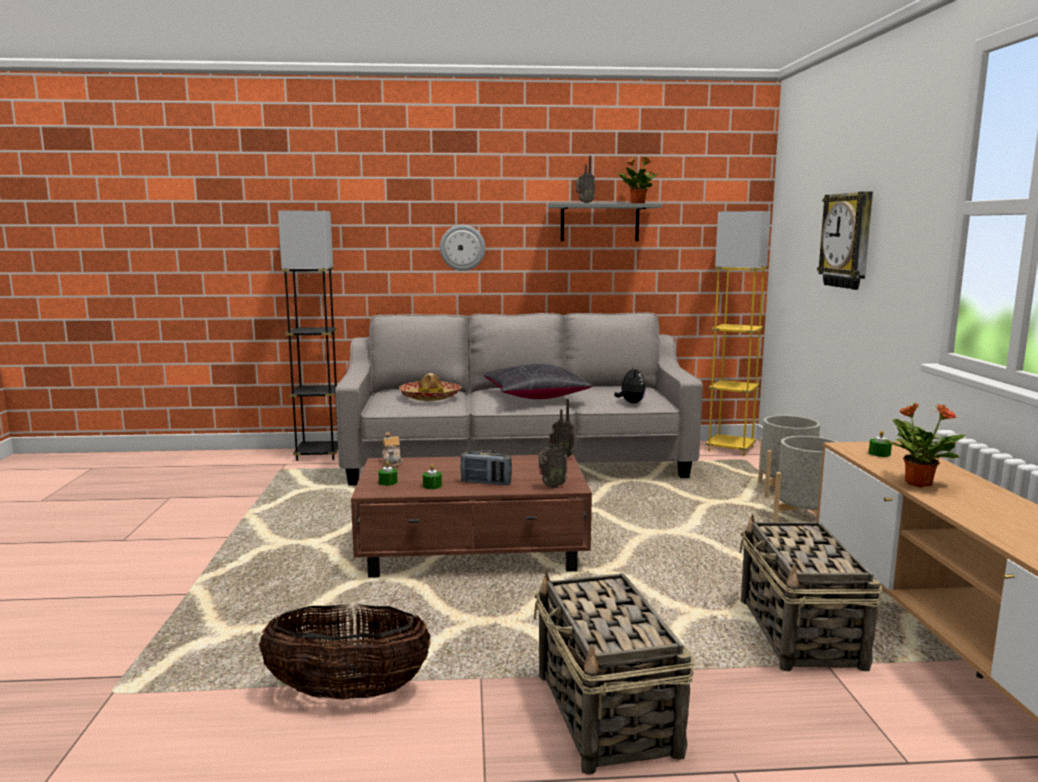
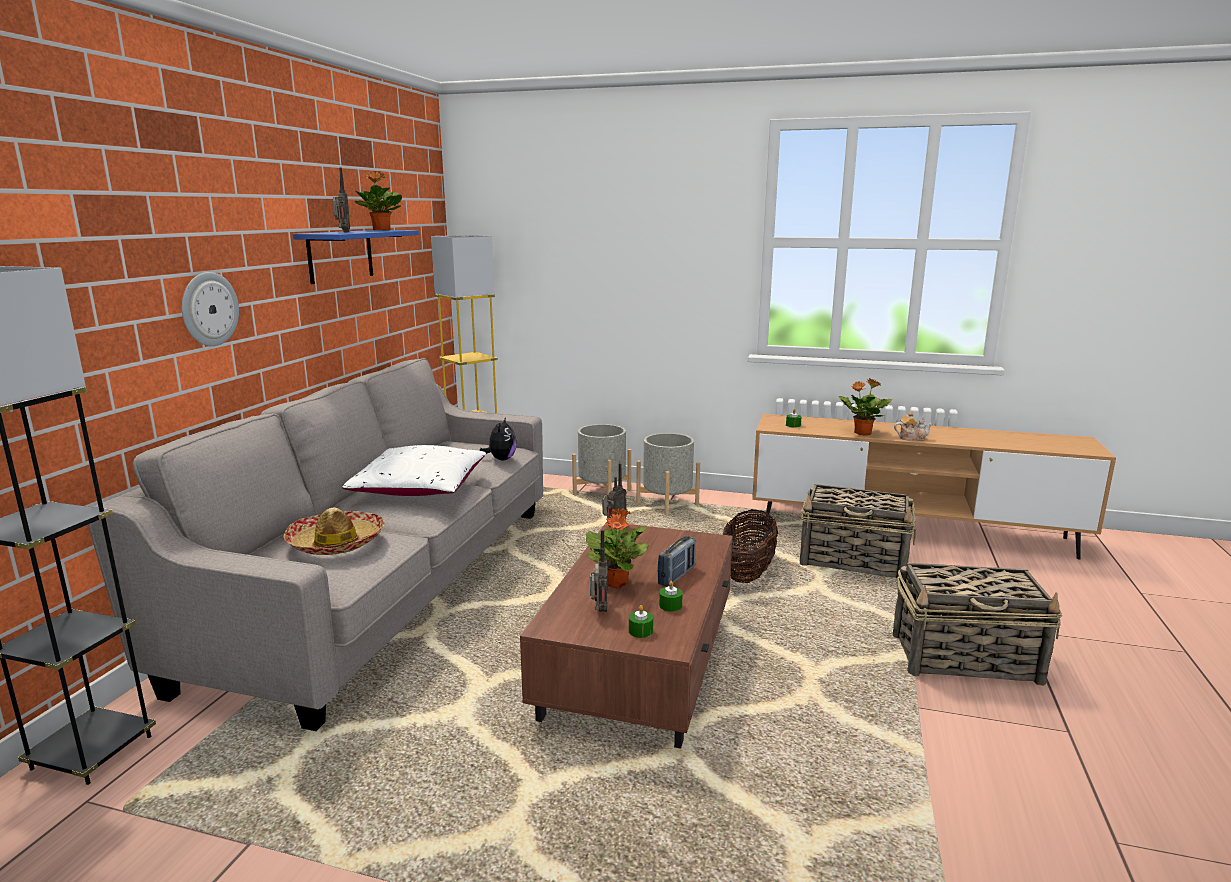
camera: 70 degrees left, 5 degrees up
(348, 692) = (945, 793): basket -> basket (747, 573)
(392, 463) = (559, 620): teapot -> teapot (911, 438)
(459, 469) = (616, 582): none -> potted plant
(536, 396) = (420, 489): black pillow -> white pillow
(551, 486) = (706, 548): radio -> radio (599, 611)
(599, 222) = (340, 255): grey shelf -> blue shelf
(630, 403) = (501, 459): plush toy -> plush toy turned 75 degrees clockwise
(848, 240) = (610, 264): wall clock -> none

